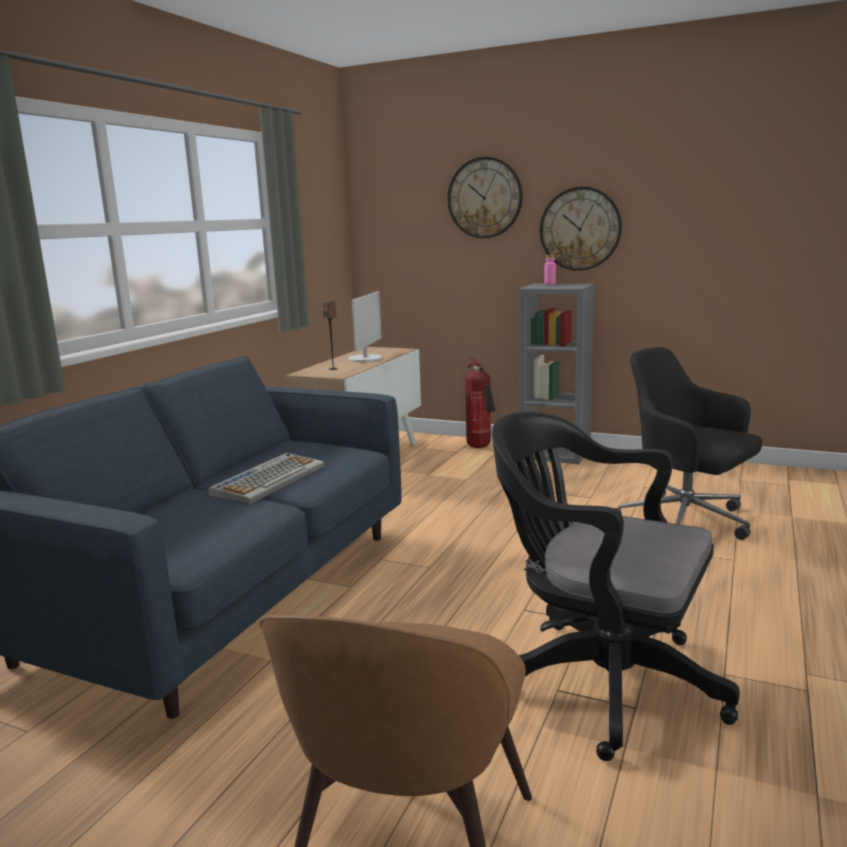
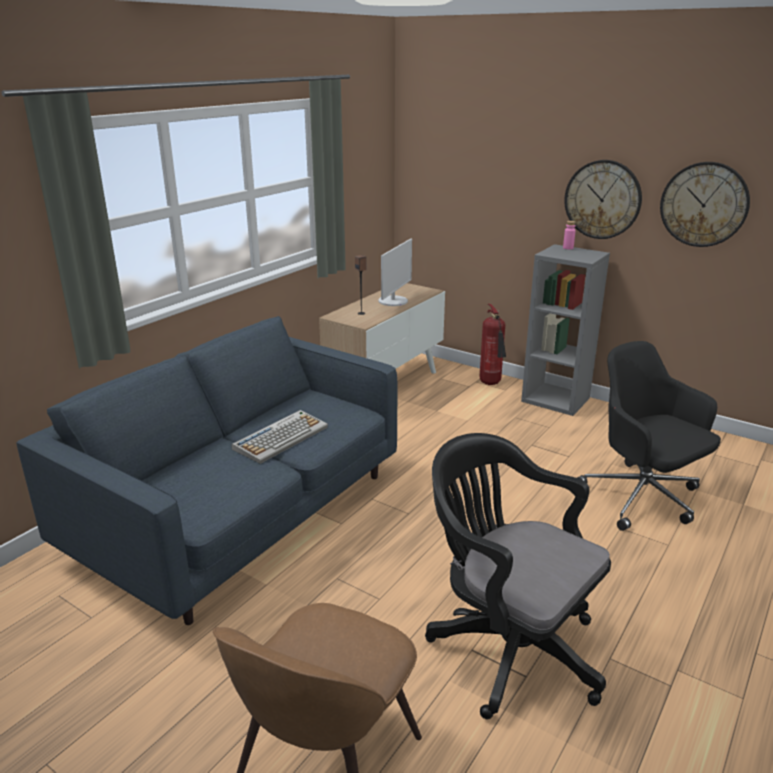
camera: 10 degrees right, 10 degrees up
(485, 198) = (517, 158): wall clock -> wall clock (704, 204)

